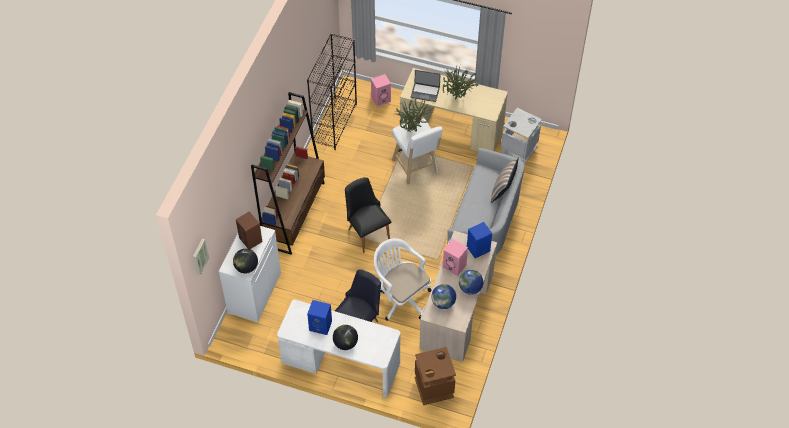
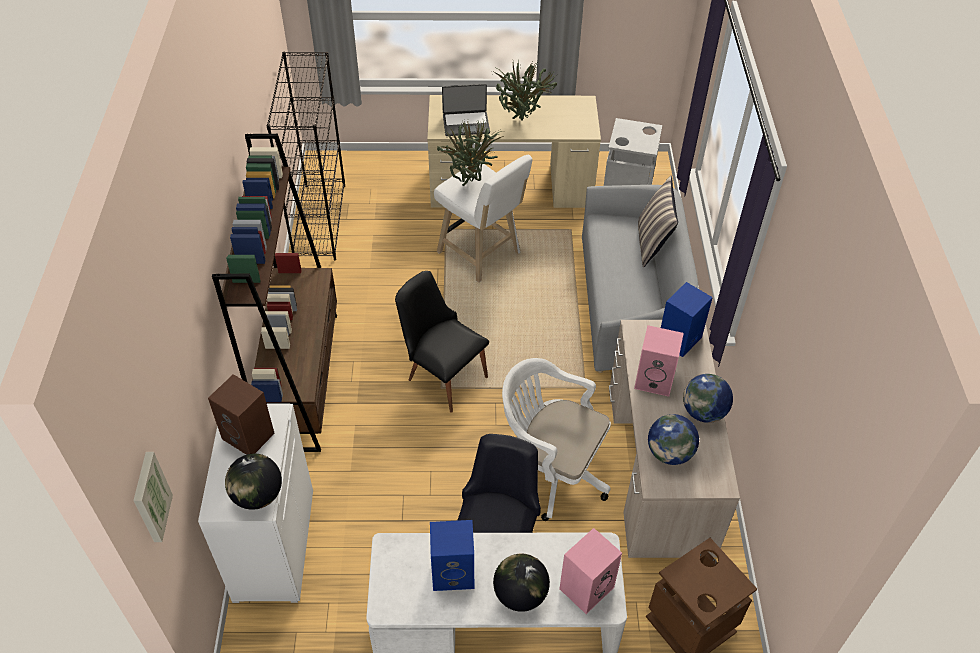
camera: 20 degrees left, 5 degrees down
(381, 99) = (381, 169): pink speaker -> pink speaker (586, 586)

